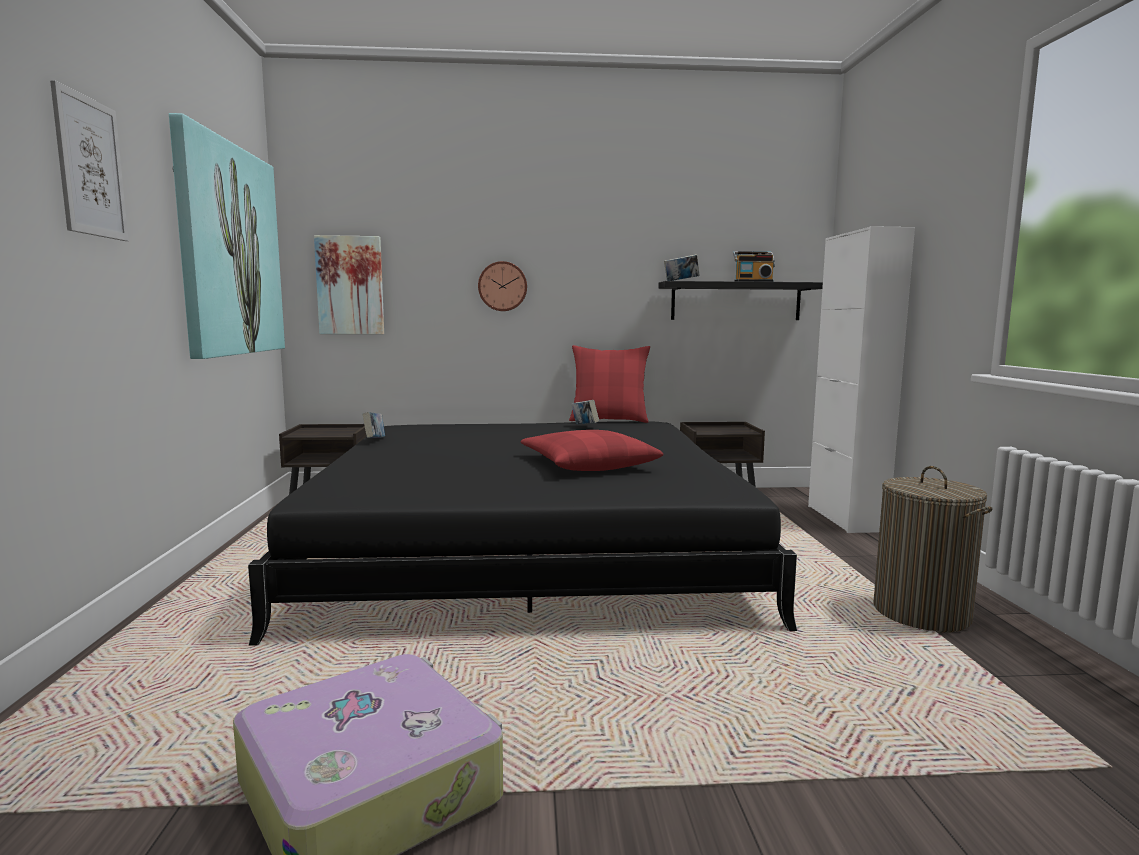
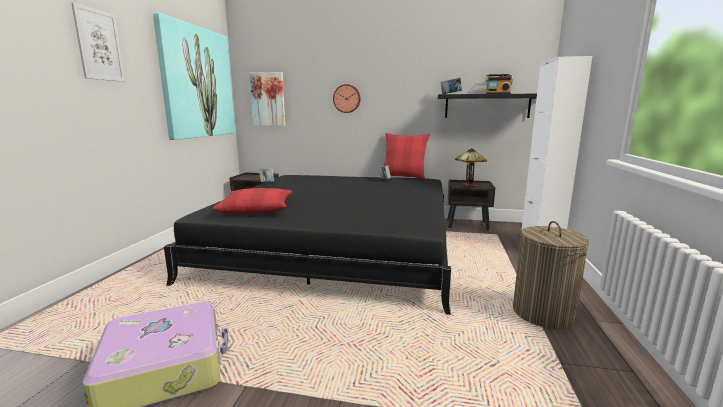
camera: 15 degrees right, 5 degrees up
(588, 464) = (360, 204): red pillow -> red pillow (257, 209)
(718, 429) = (468, 185): none -> table lamp

